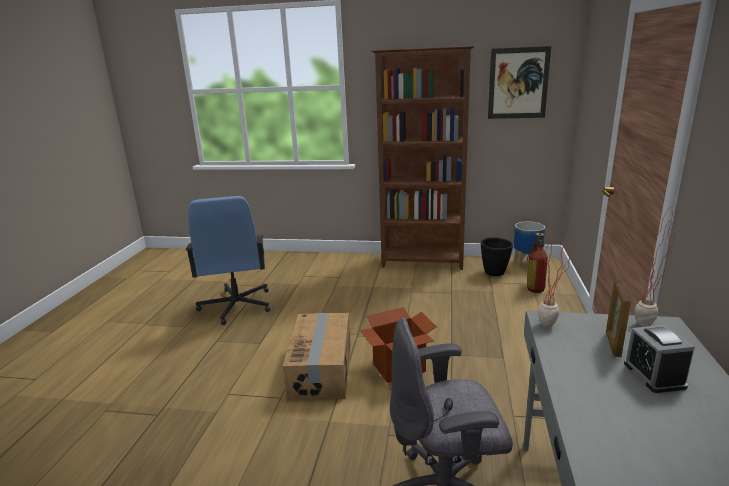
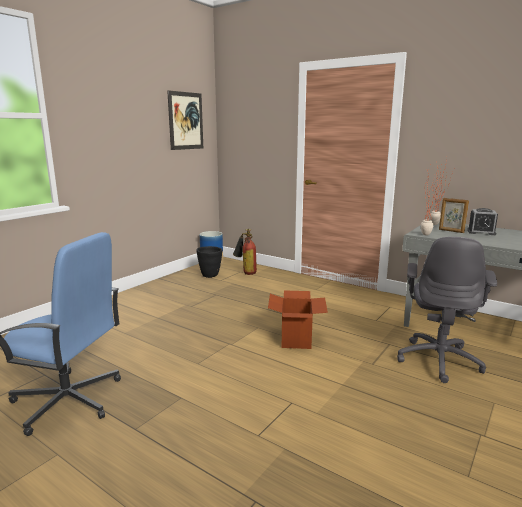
camera: 65 degrees left, 5 degrees down
(322, 369) = (266, 372): cardboard box -> none
(423, 262) = (150, 289): brown bookcase -> none

